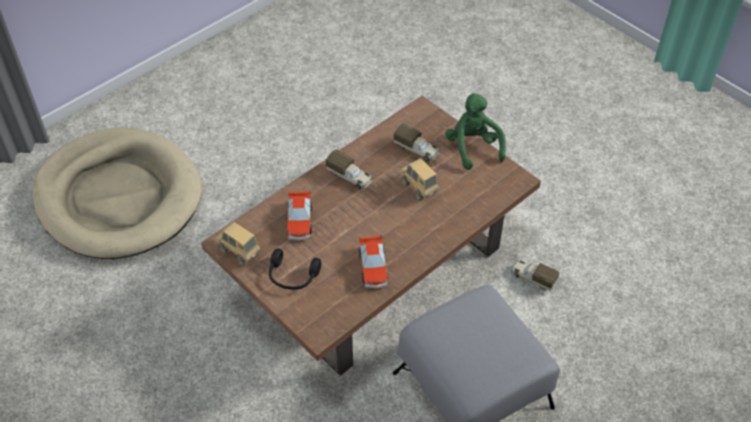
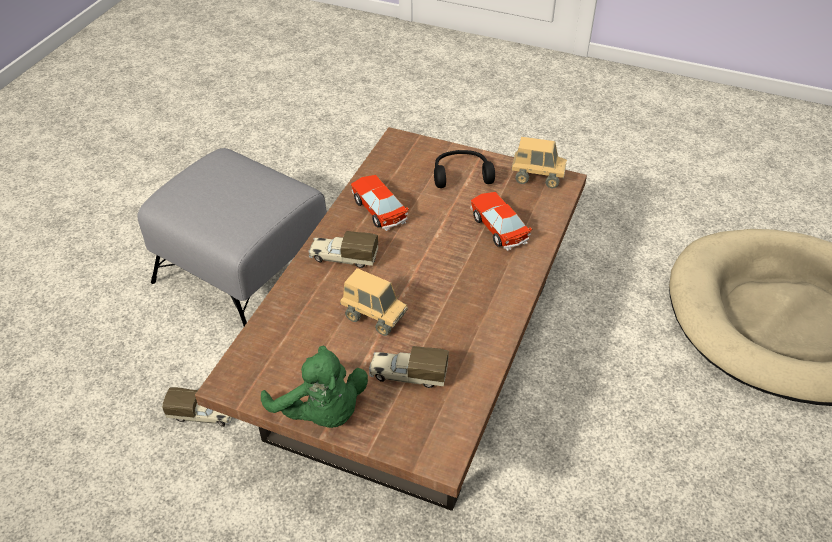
camera: 155 degrees right, 5 degrees down
(350, 177) = (477, 300): toy truck -> toy truck (343, 258)

